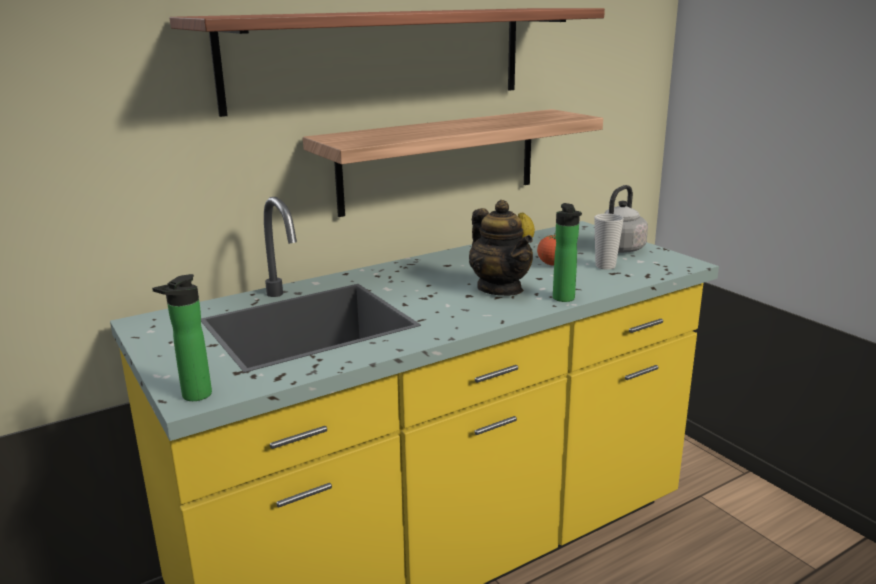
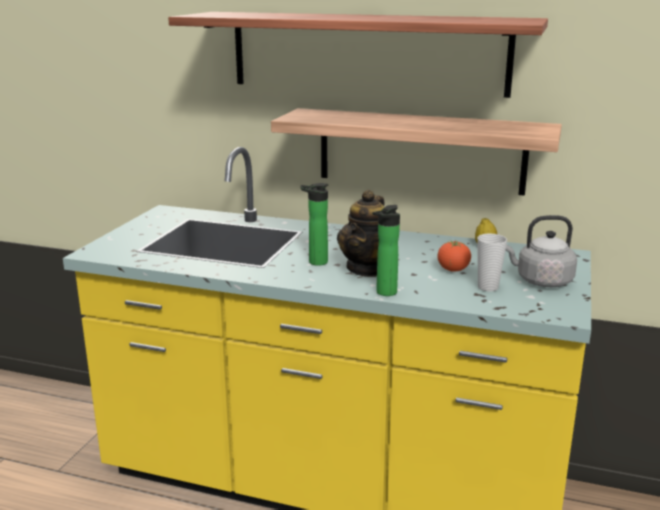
camera: 50 degrees right, 0 degrees up
(193, 397) = (94, 252): bottle -> bottle (315, 262)

